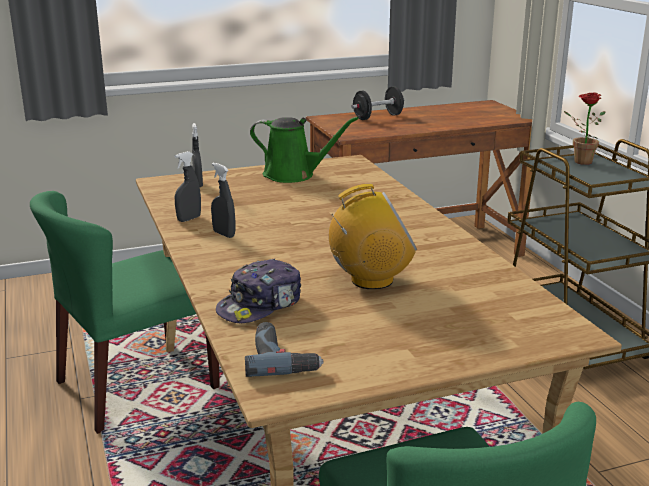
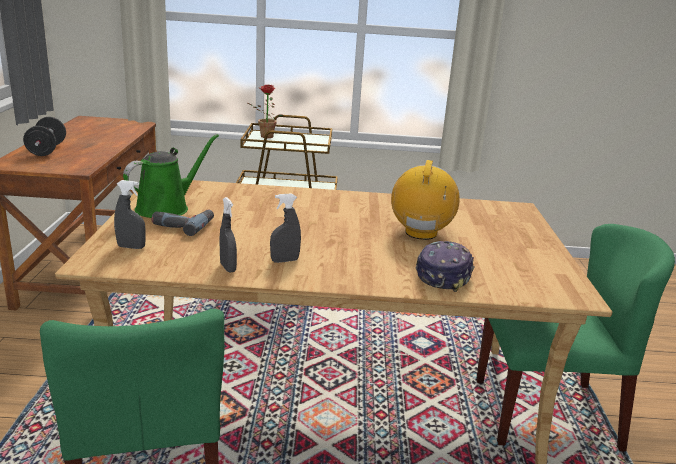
camera: 70 degrees left, 0 degrees up
(261, 305) = (443, 274): cap -> cap turned 135 degrees counterclockwise
(282, 358) = (530, 284): power drill -> power drill (183, 224)

